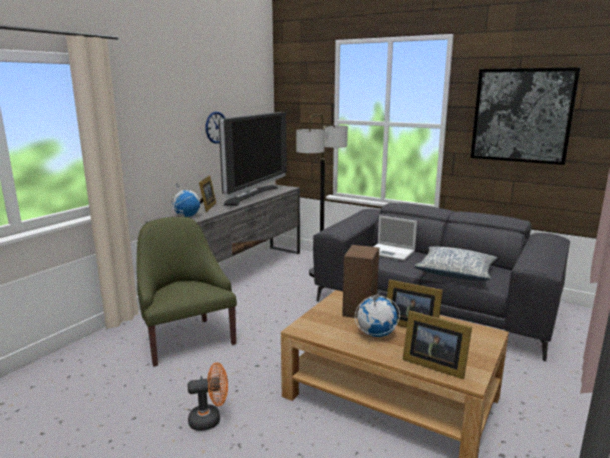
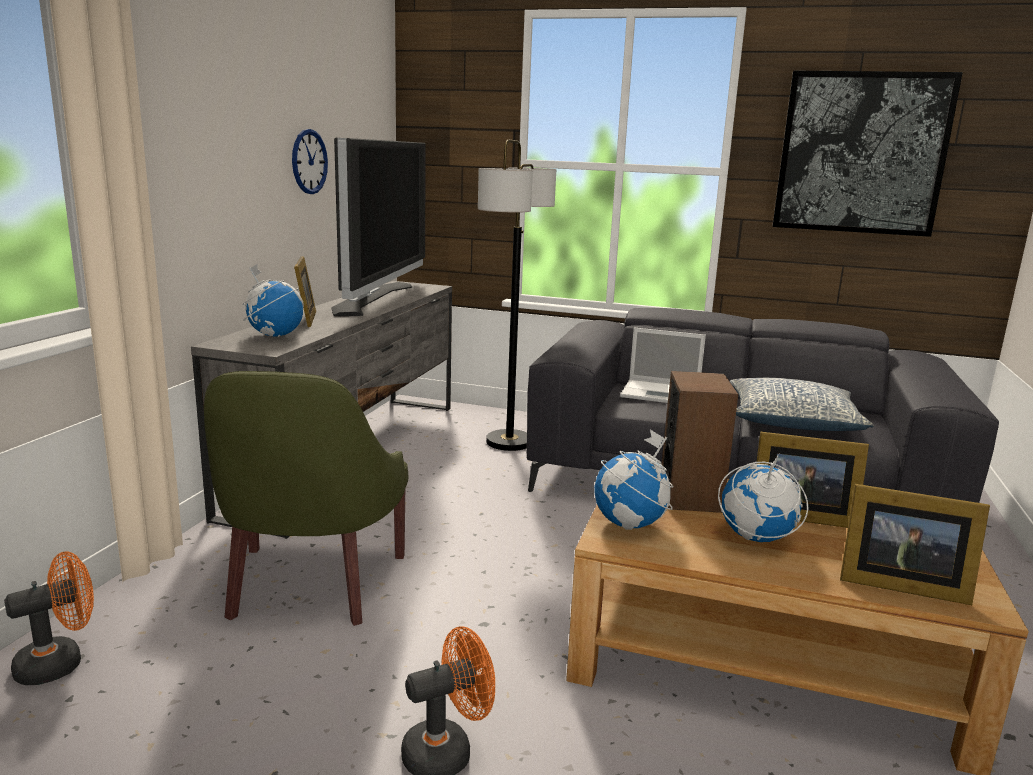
camera: 15 degrees left, 0 degrees up
(70, 361) = (60, 663): none -> orange fan
(186, 339) = (310, 586): green armchair -> green armchair turned 135 degrees counterclockwise
(317, 322) = (630, 524): none -> globe

